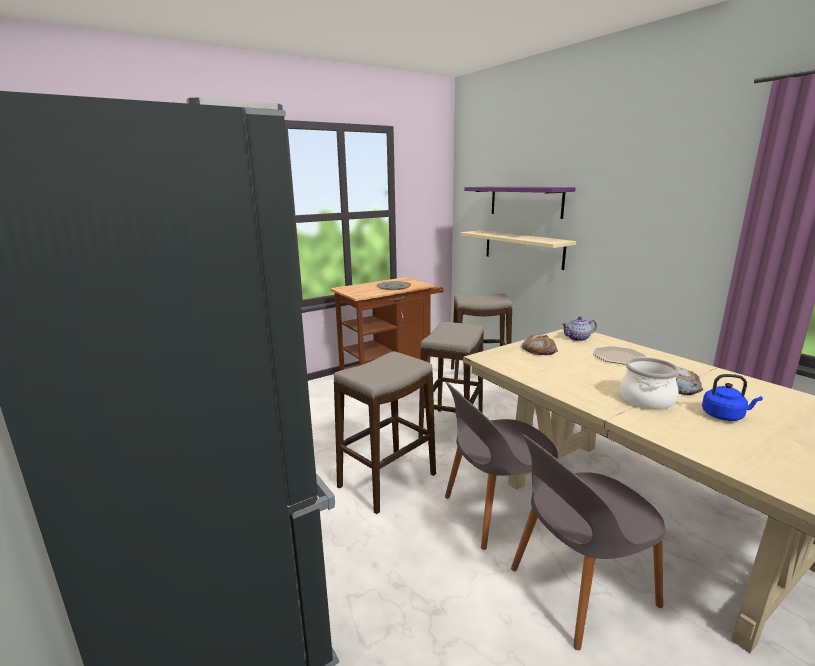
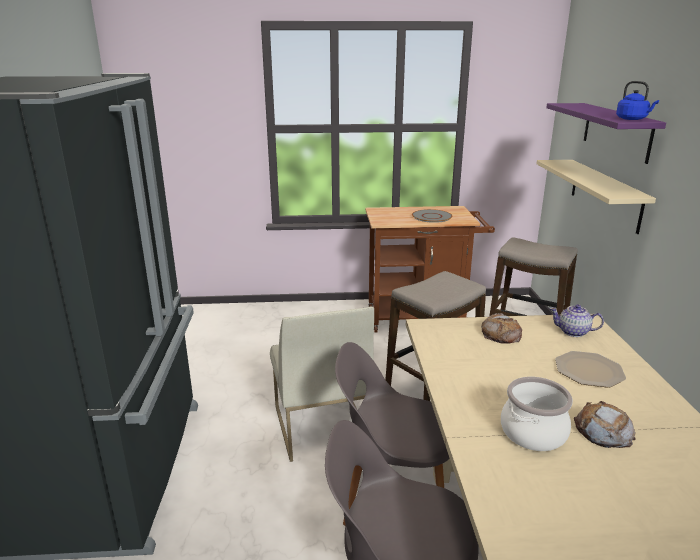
camera: 30 degrees right, 5 degrees up
(388, 481) = (320, 425): stool -> white chair
(724, 416) = (602, 487): blue kettle -> blue kettle (633, 119)

